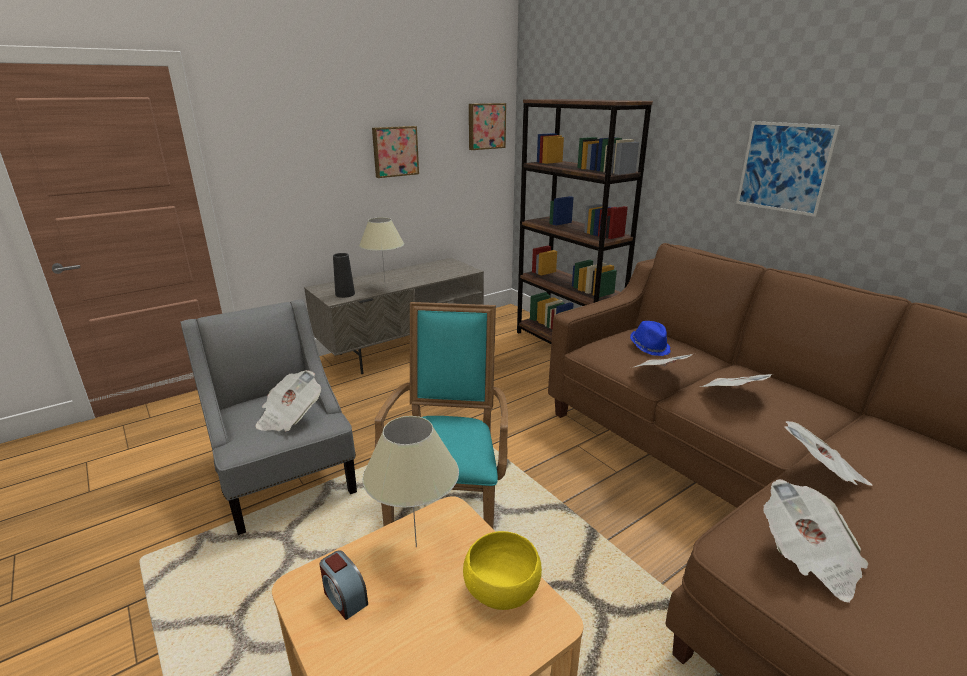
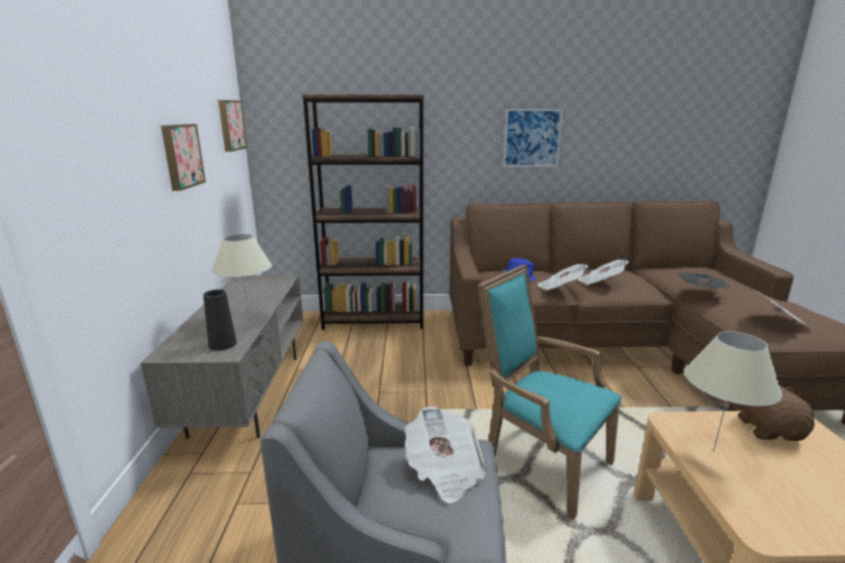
camera: 55 degrees left, 5 degrees down
(344, 597) = (777, 508): alarm clock -> none
(501, 590) = (769, 429): yellow bowl -> brown plush toy

